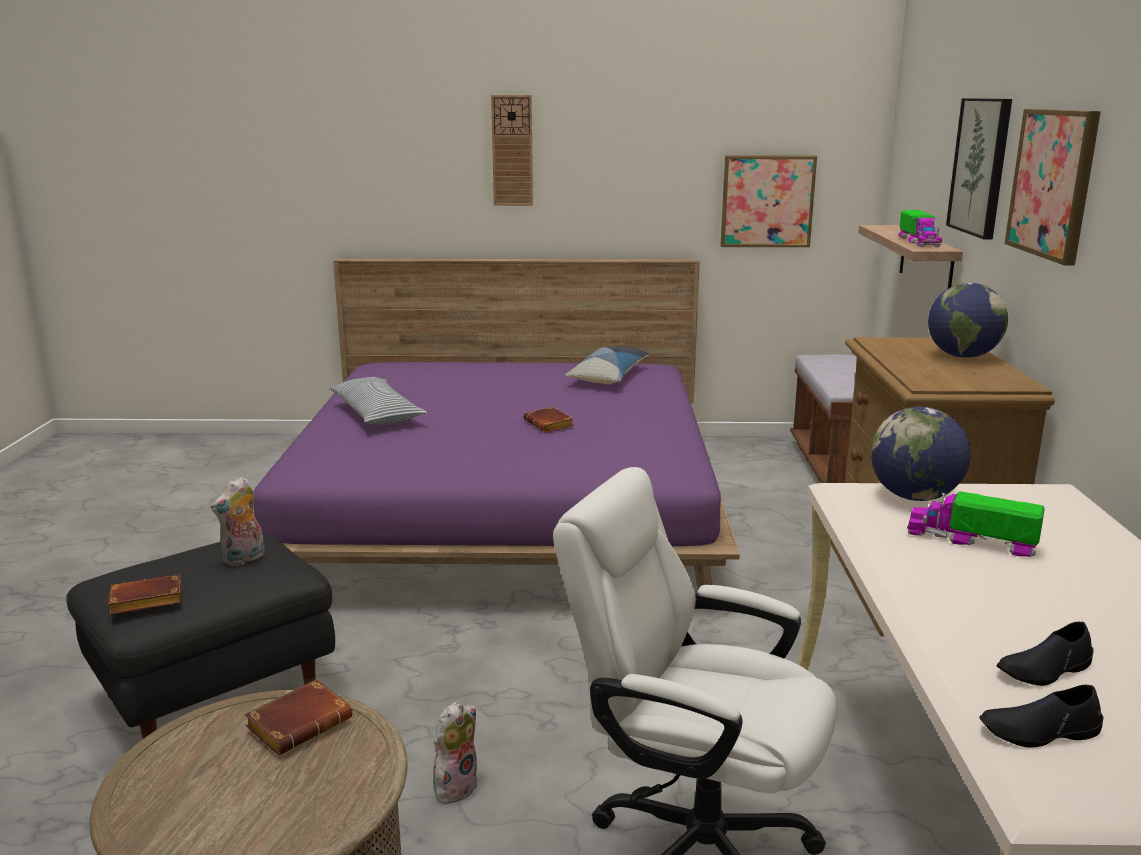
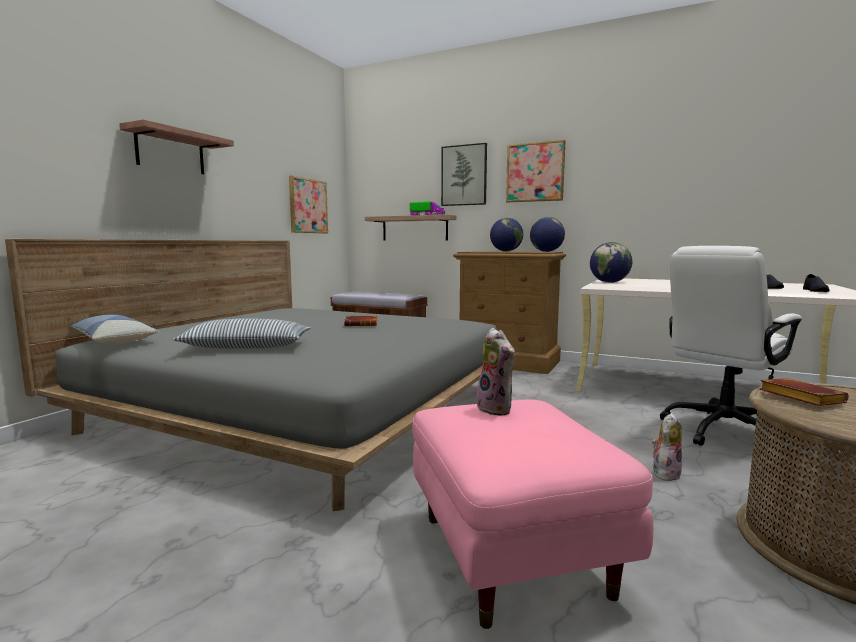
camera: 65 degrees left, 10 degrees down
(144, 602) = (575, 444): brown book -> none
(216, 692) = (511, 553): black ottoman -> pink ottoman
(455, 786) = (665, 473): plush toy -> plush toy turned 75 degrees clockwise
(506, 506) = (306, 408): purple bed -> grey bed
(512, 151) = (170, 152): wall clock -> shelf
(609, 376) = (292, 312): pillow -> pillow (113, 340)
(971, 540) = (656, 283): toy truck -> none
(1000, 381) = (546, 251): none -> globe

